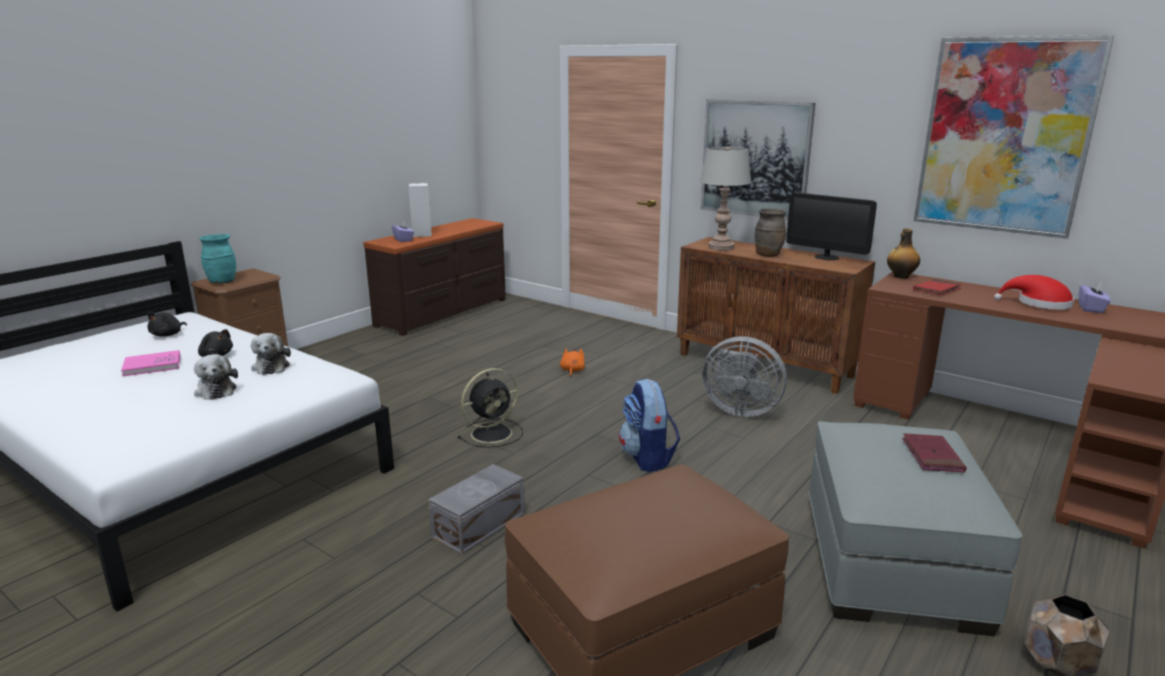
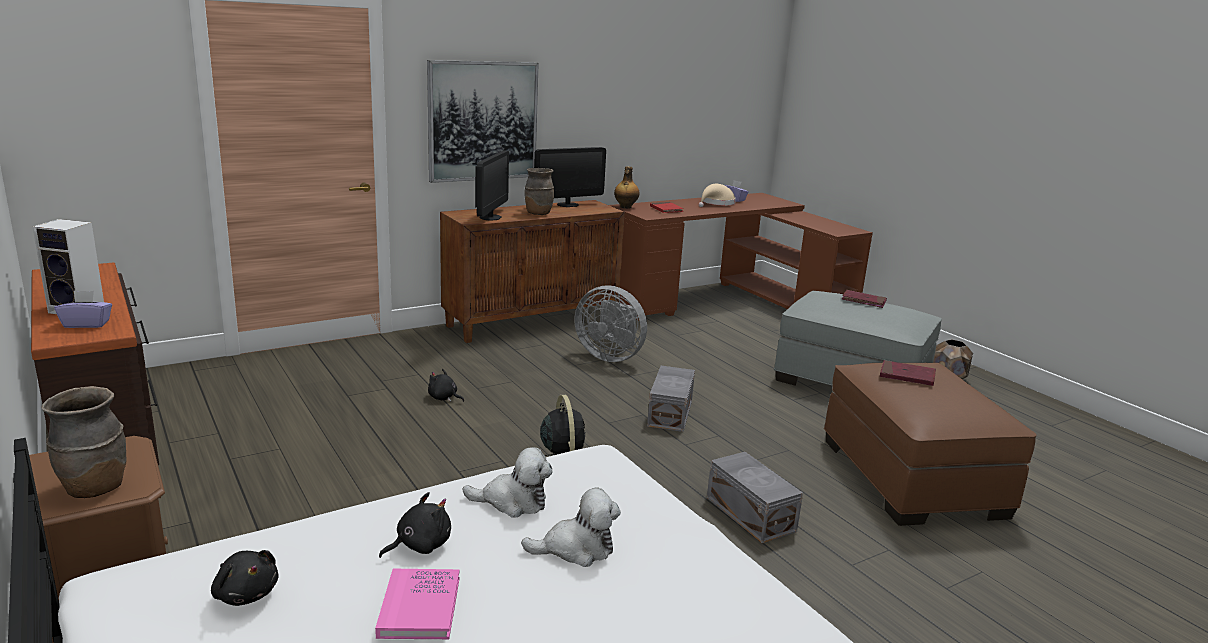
camera: 70 degrees left, 0 degrees up
(222, 282) = (94, 488): turquoise vase -> brown vase
(572, 371) = (444, 398): orange plush toy -> black plush toy
(647, 458) = (671, 413): backpack -> grey storage box
(661, 497) = (907, 376): none -> red book
(721, 248) = (490, 217): grey table lamp -> monitor
(739, 409) = (610, 356): grey fan -> grey fan turned 75 degrees clockwise
(1004, 136) = (668, 86): picture -> none
(1039, 304) = (716, 203): red hat -> beige hat

